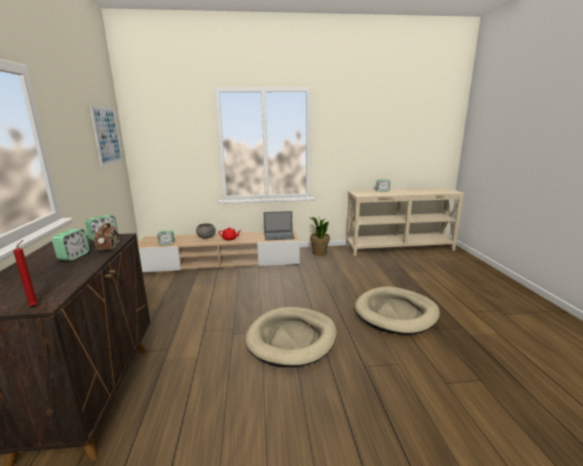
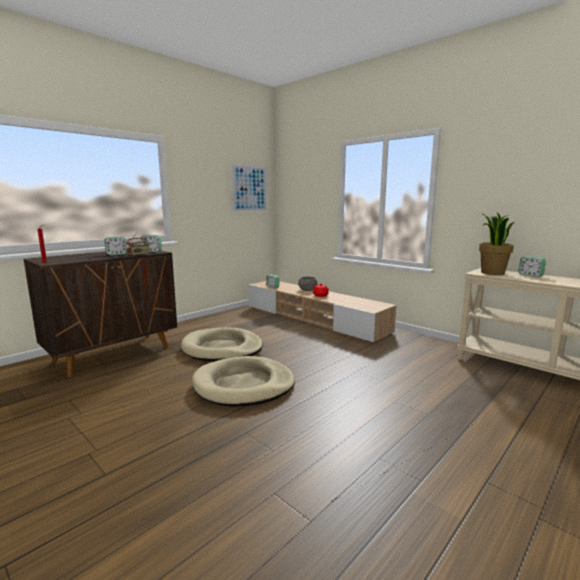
camera: 50 degrees right, 5 degrees down
(279, 236) = (366, 305): laptop -> none
(319, 253) = (419, 342): potted plant -> potted plant (492, 273)
(396, 313) = (372, 421): beige dog bed -> beige dog bed (222, 348)

